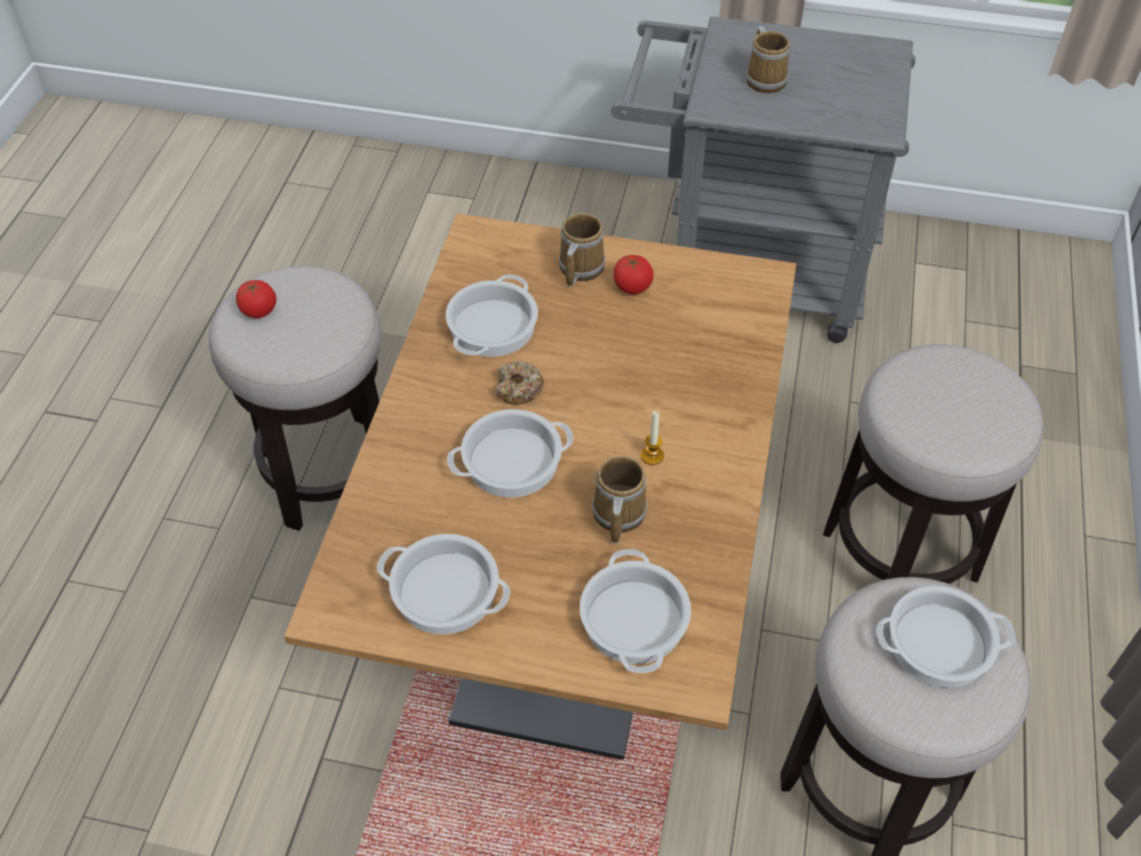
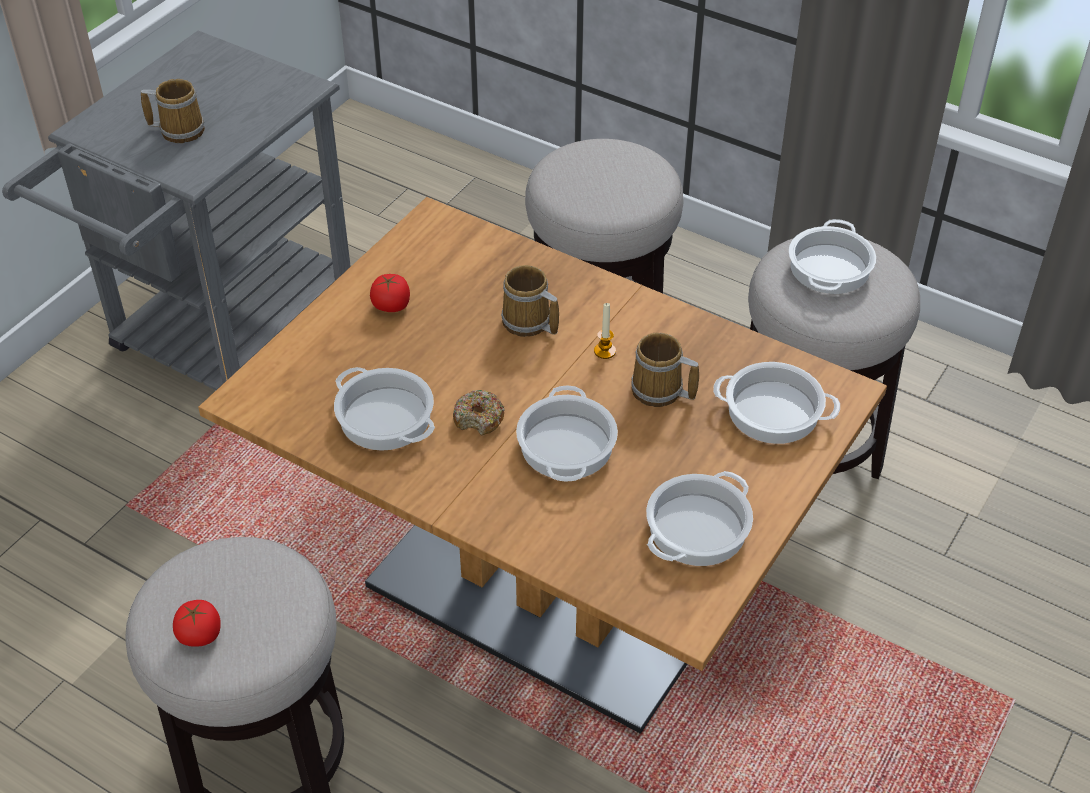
camera: 70 degrees left, 5 degrees down
(579, 268) = (343, 335): mug -> mug (528, 323)

